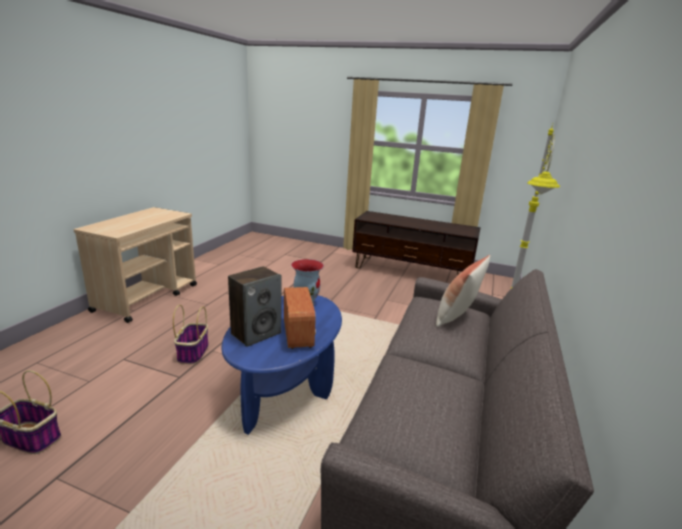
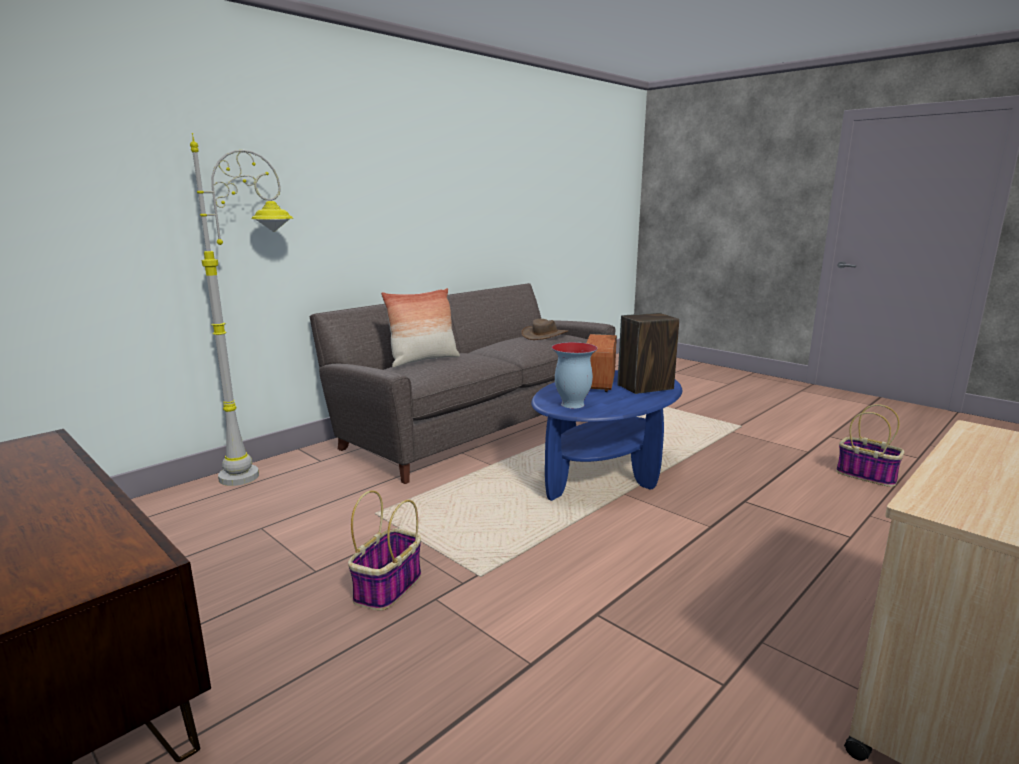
camera: 155 degrees left, 5 degrees down
(193, 352) = (740, 528): basket -> basket (388, 588)
(418, 415) = (545, 335): none -> brown hat

